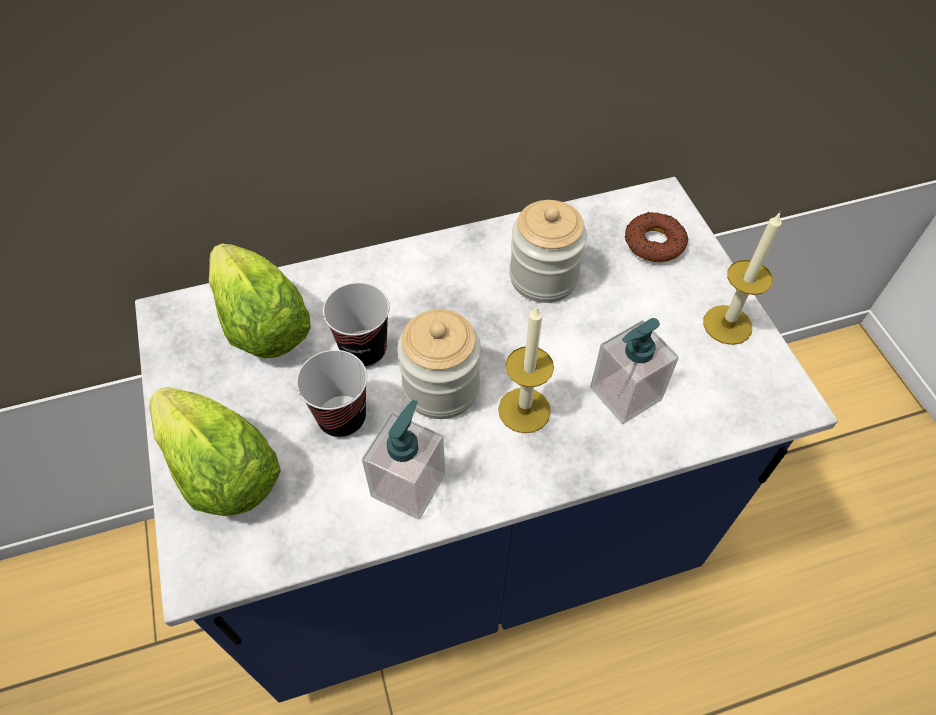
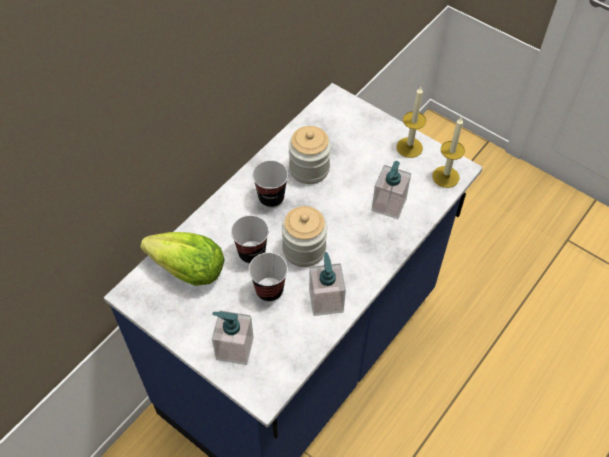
camera: 35 degrees left, 0 degrees up
(223, 472) = (234, 348): lettuce -> soap dispenser
(456, 289) = (271, 198): none -> cup
(524, 410) = (350, 237): candle -> candle (445, 177)
(654, 243) = (348, 124): donut -> none

